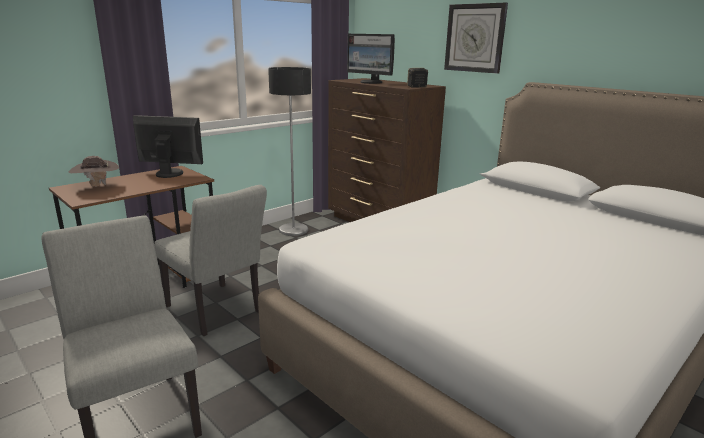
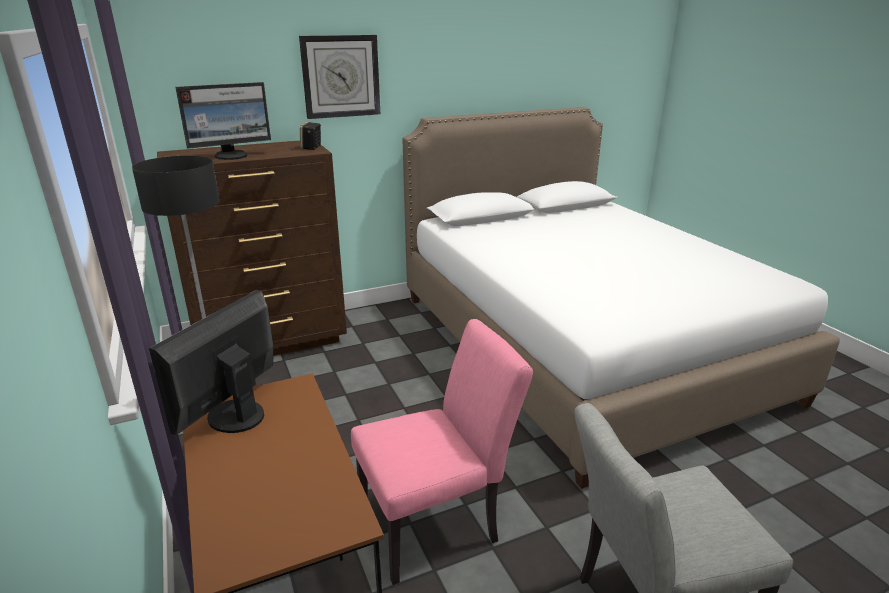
camera: 70 degrees left, 5 degrees up
(97, 186) = (255, 510): brown hat -> none
(217, 312) = (438, 523): grey chair -> pink chair

